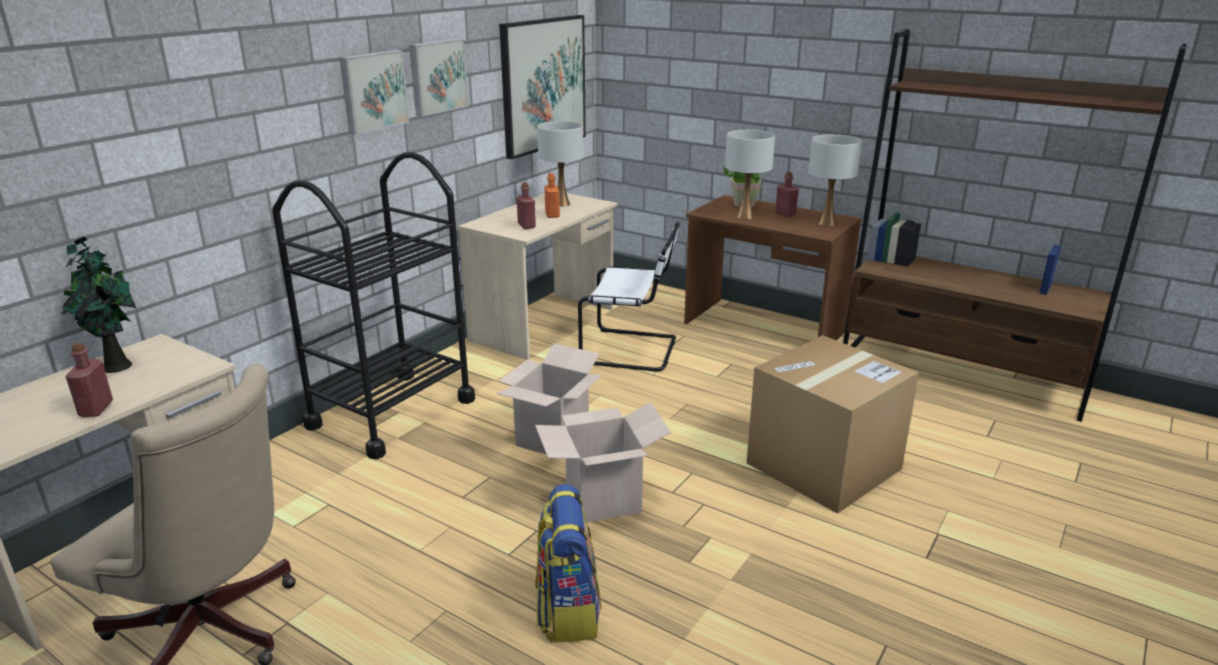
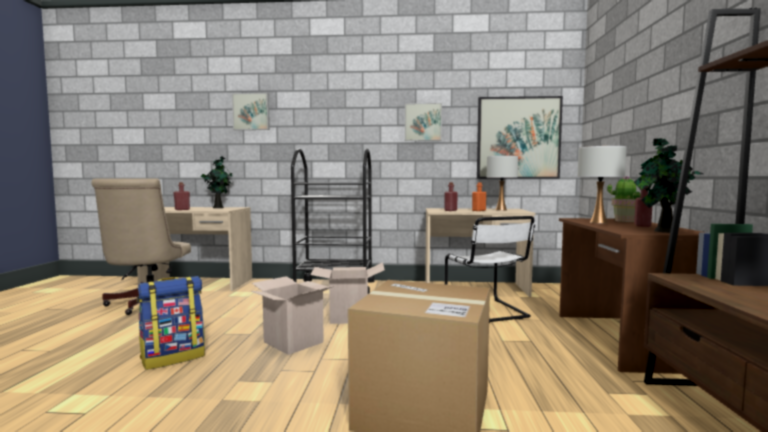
camera: 60 degrees right, 20 degrees down
(372, 91) = (377, 124): picture -> picture (251, 112)
(826, 223) = (663, 231): white table lamp -> potted plant

